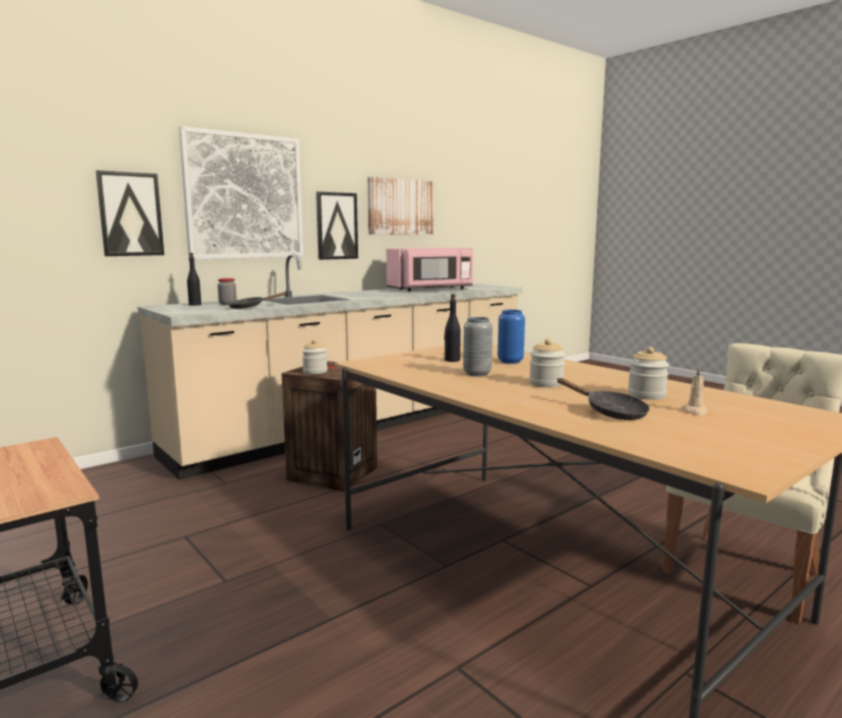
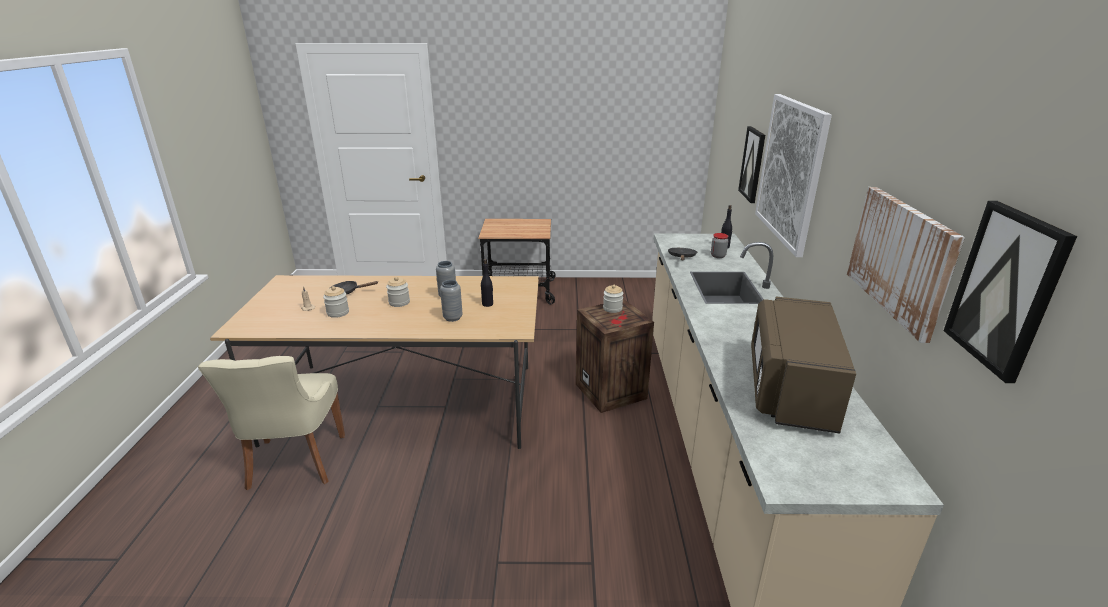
camera: 130 degrees right, 15 degrees up
(336, 226) = (832, 241): picture -> picture (1006, 290)
(431, 289) = (790, 389): pink microwave -> brown microwave
(510, 361) = (452, 318): blue vase -> grey vase

